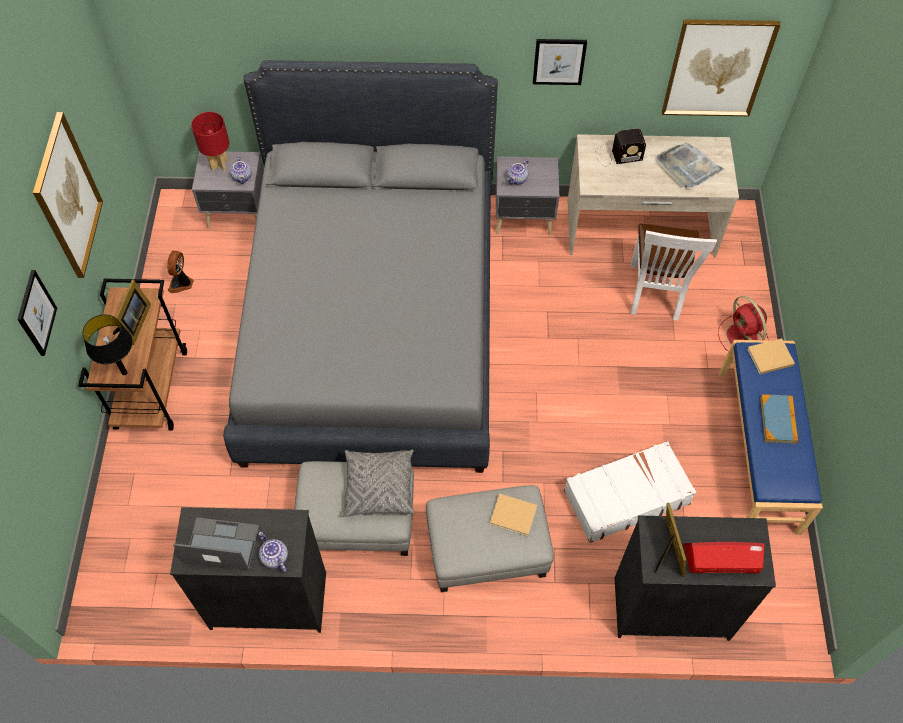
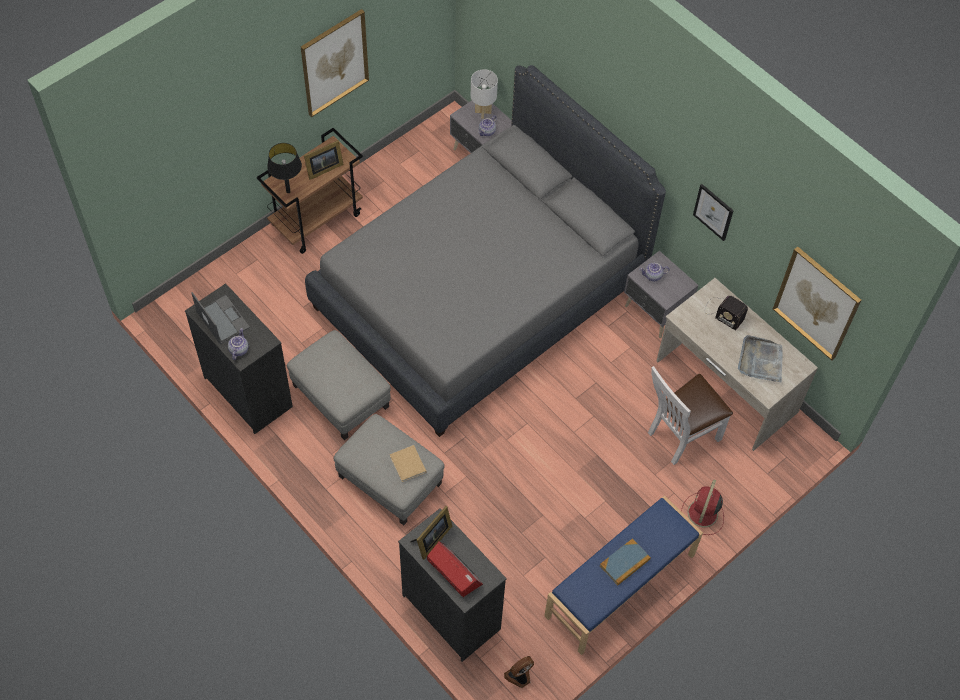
camera: 45 degrees right, 0 degrees up
(36, 313) = (251, 115): picture -> none
(181, 283) = (401, 171): fan -> fan (519, 676)
(219, 164) = (483, 112): red table lamp -> white table lamp
(378, 487) = (356, 380): grey pillow -> none
(626, 496) = (504, 530): white suitcase -> none
(768, 357) = (669, 524): beige book -> none

